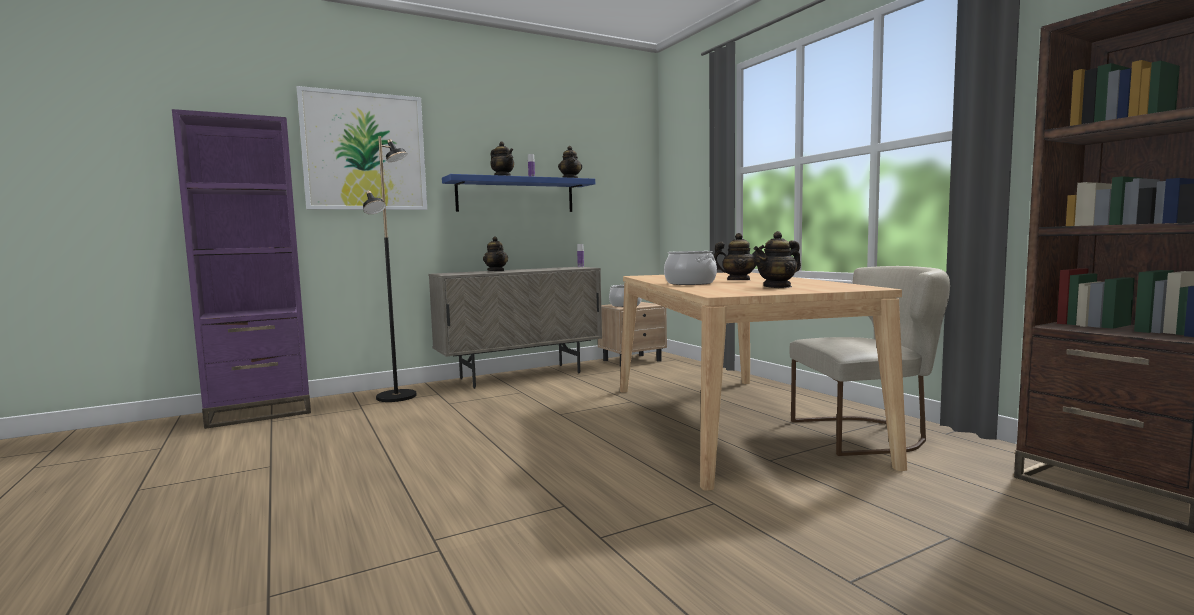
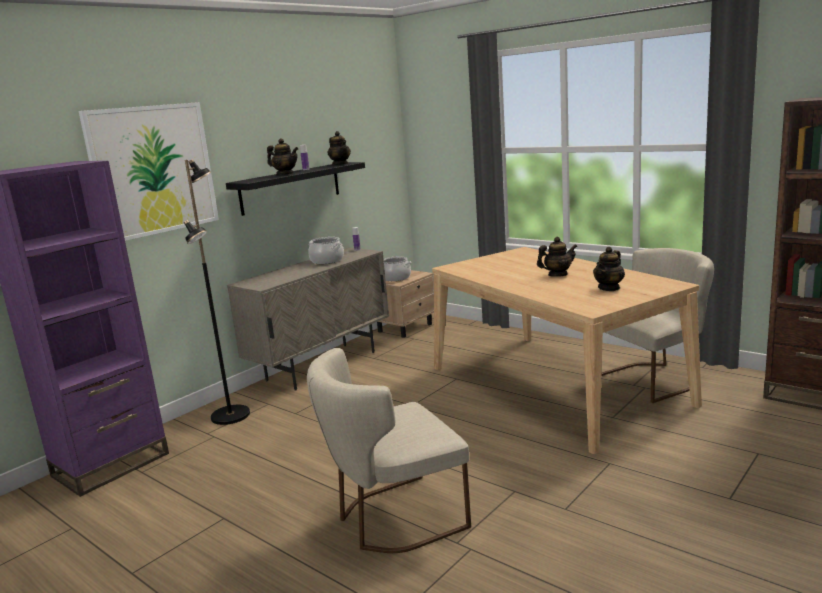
camera: 20 degrees left, 10 degrees up
(405, 501) = (393, 519): none -> beige chair
(496, 271) = (293, 271): teapot -> none
(516, 195) = (291, 188): blue shelf -> black shelf
(690, 283) = (528, 285): cooking pot -> cooking pot (327, 260)

